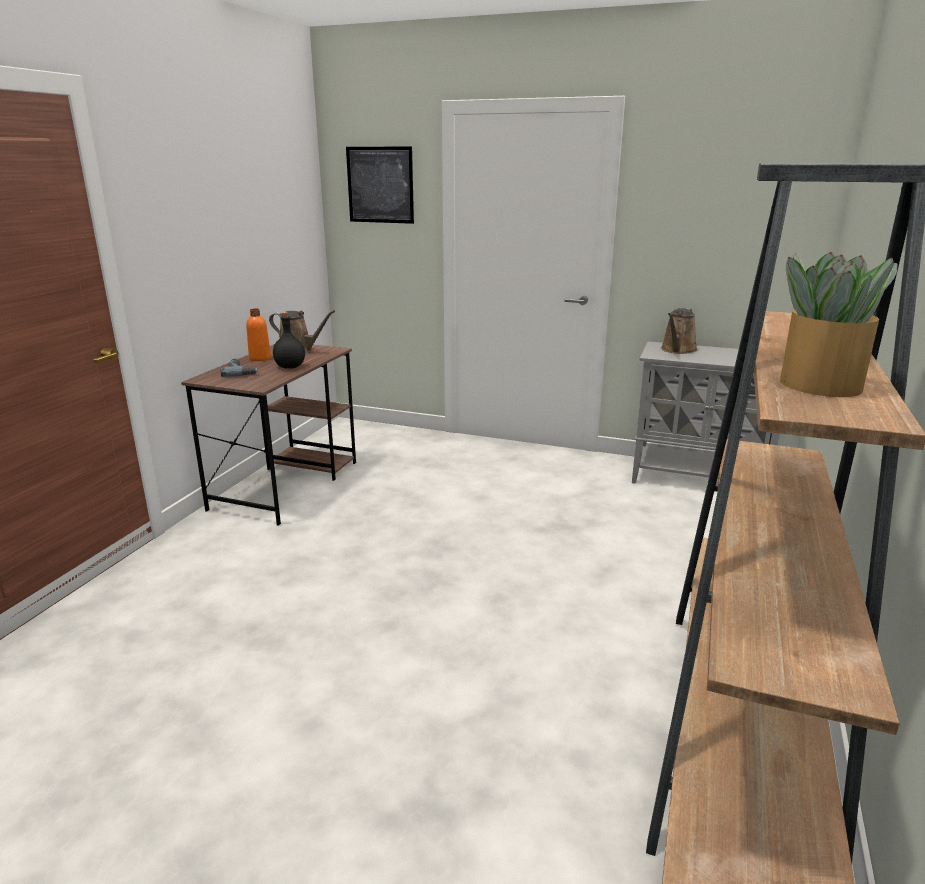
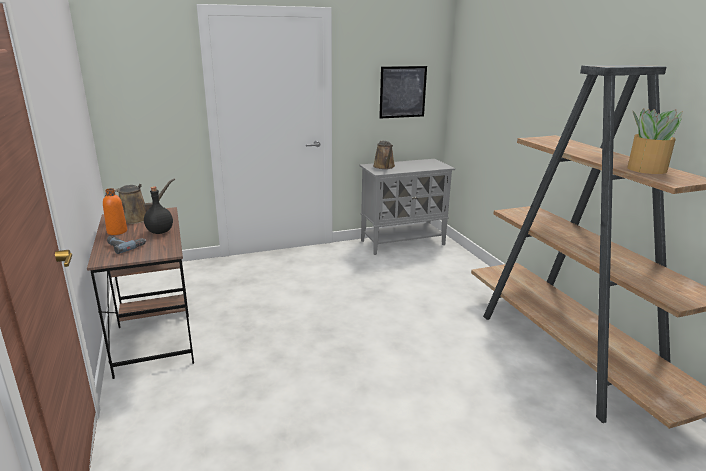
camera: 40 degrees left, 0 degrees up
(380, 185) = (145, 70): picture -> picture (402, 92)

